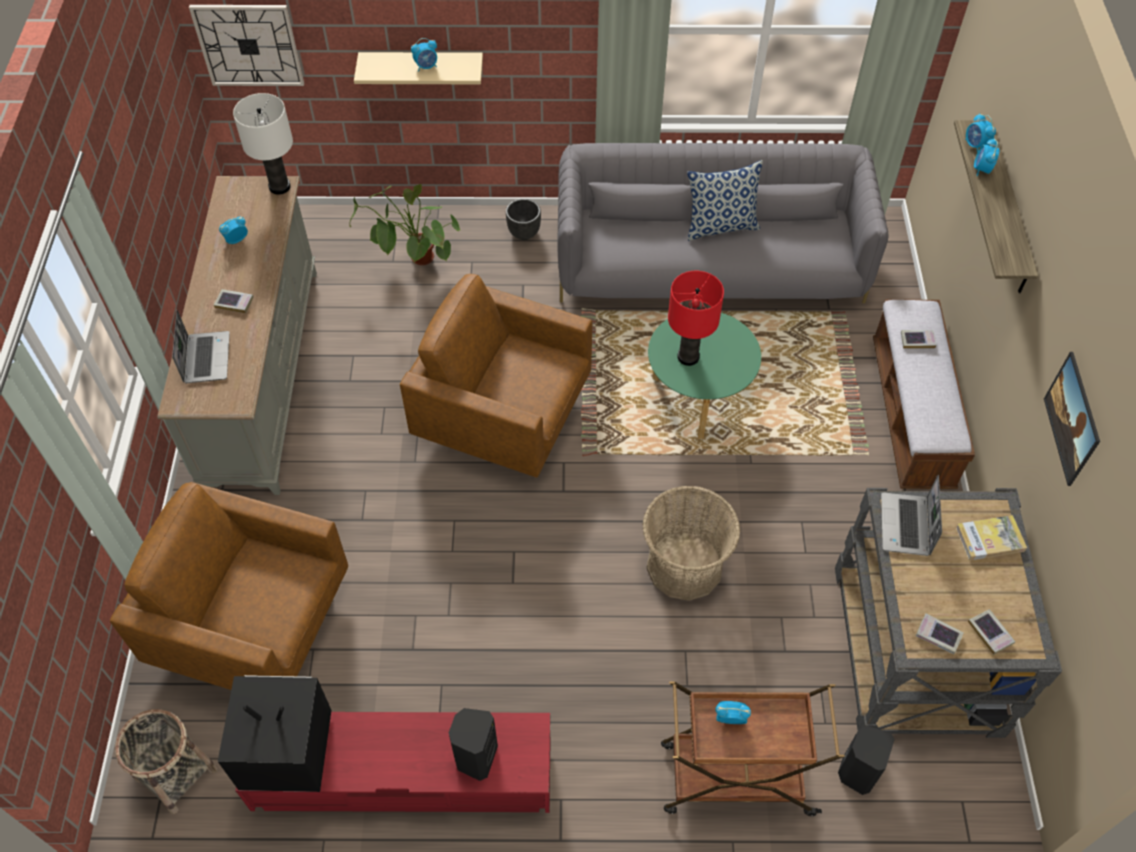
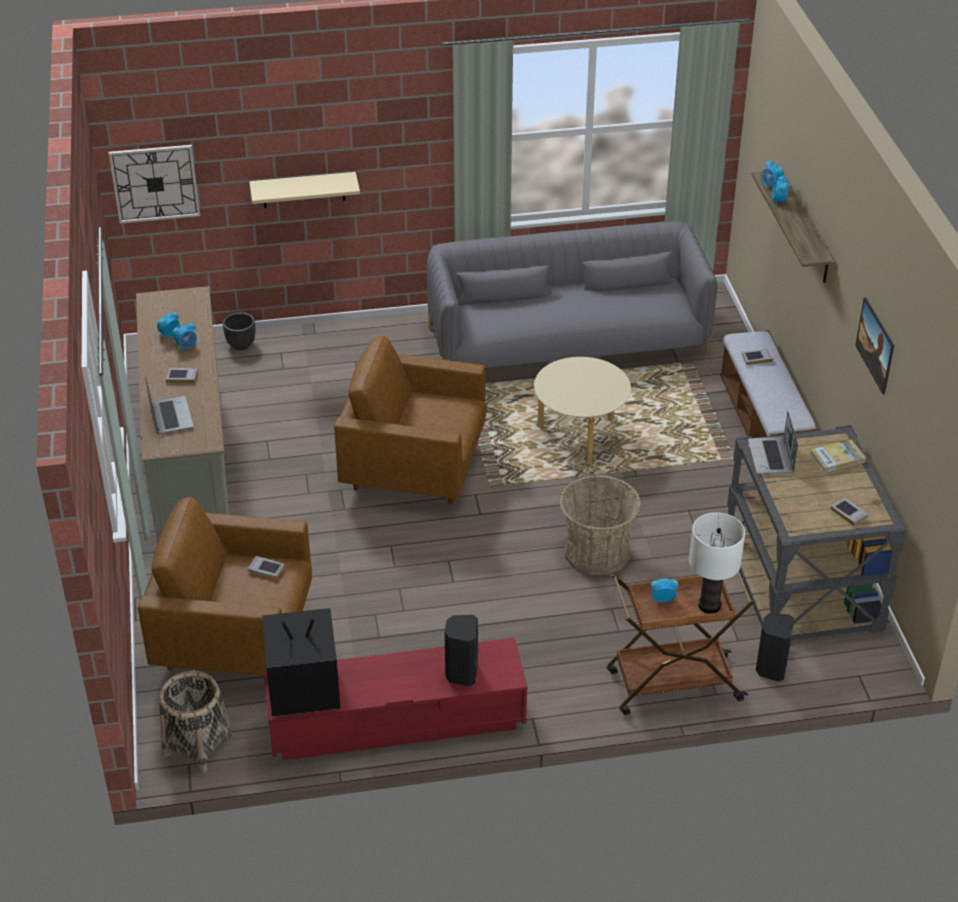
camera: 10 degrees left, 15 degrees down
(279, 187) = (194, 295): white table lamp -> white table lamp (709, 606)
(412, 262) = (301, 367): potted plant -> none
(426, 67) = (311, 185): alarm clock -> alarm clock (187, 347)
(524, 233) = (397, 335): black planter -> black planter (241, 345)
(688, 356) = (569, 389): red table lamp -> none
(697, 398) = (580, 436): green coffee table -> beige coffee table
(721, 226) = (574, 297): pillow -> none
(938, 635) = (810, 520): book -> book (266, 570)

